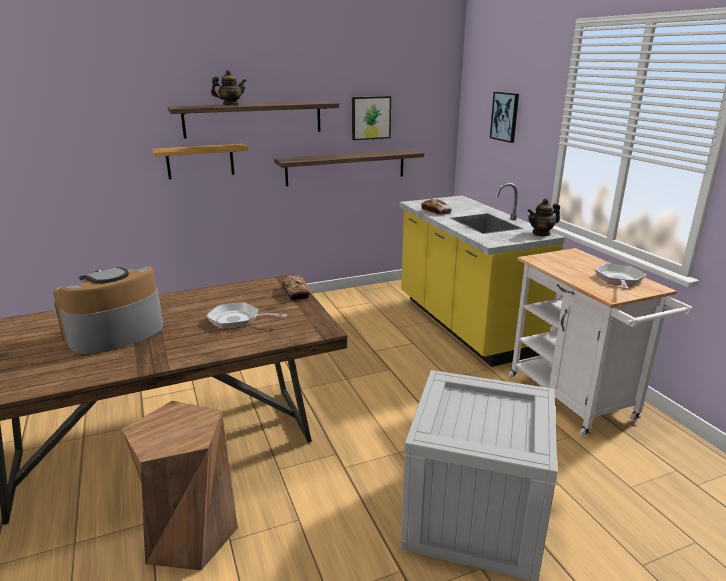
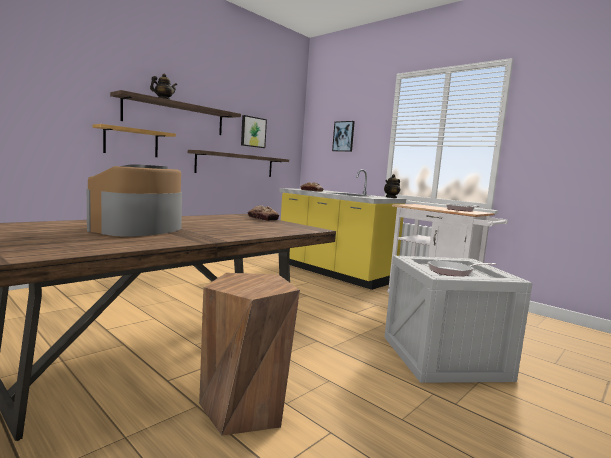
camera: 25 degrees left, 15 degrees down
(238, 320) = (241, 226): frying pan -> frying pan (453, 272)

